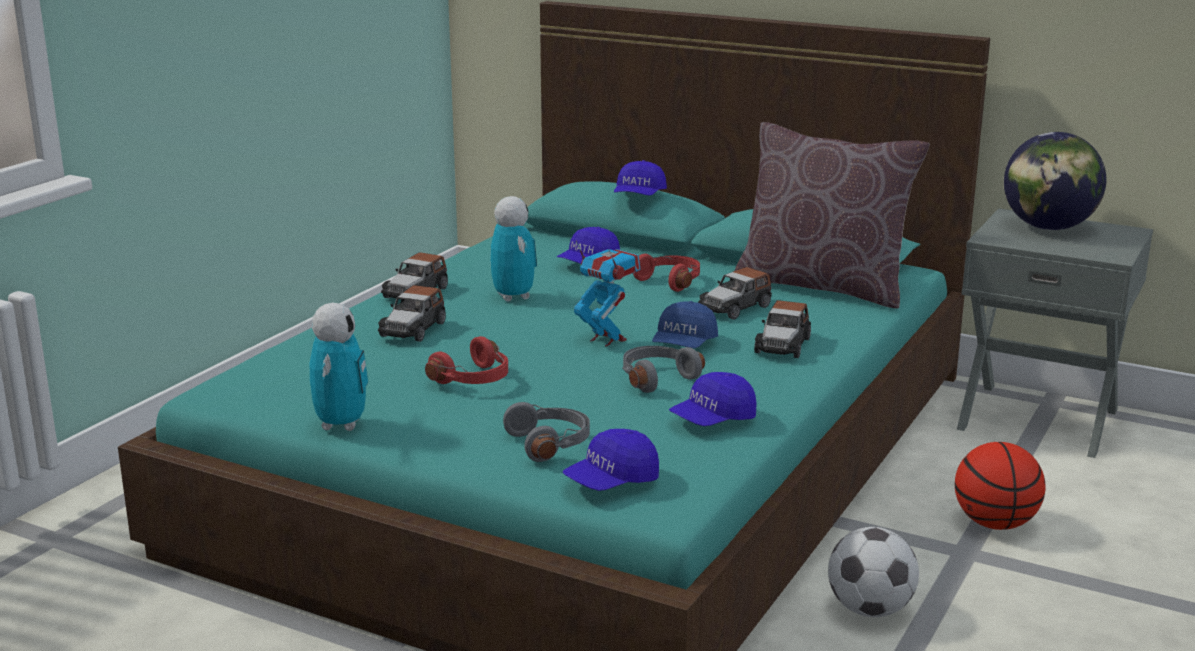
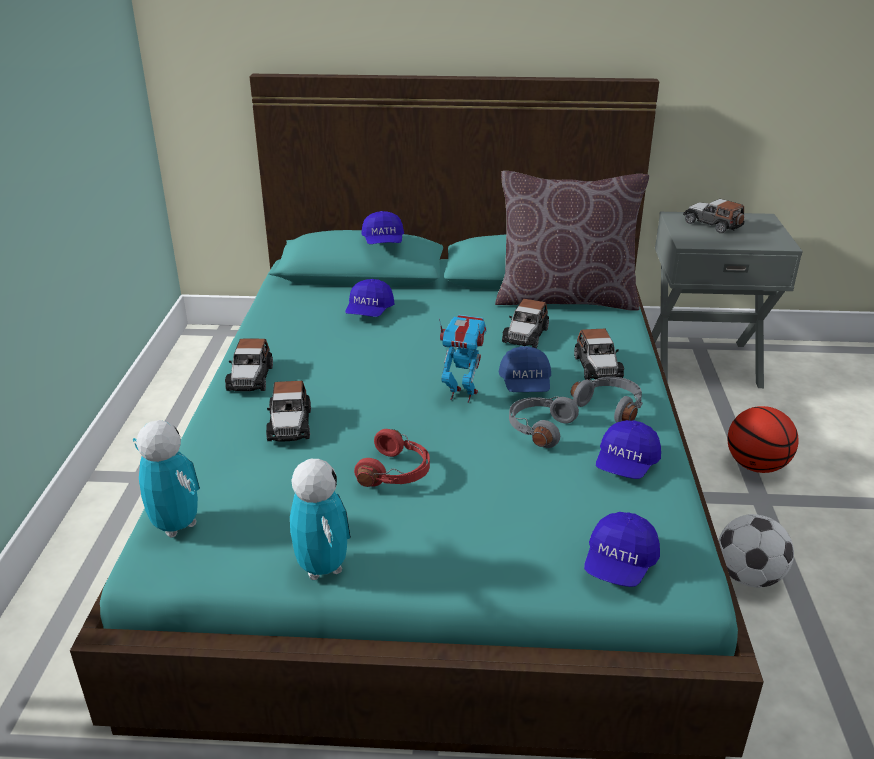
camera: 25 degrees left, 10 degrees up
(513, 297) = (341, 363): toy robot -> toy robot (176, 525)
(550, 444) = (529, 533): grey headphones -> grey headphones (611, 406)
(671, 281) = (451, 317): red headphones -> none
(1048, 227) = (712, 224): globe -> toy car

